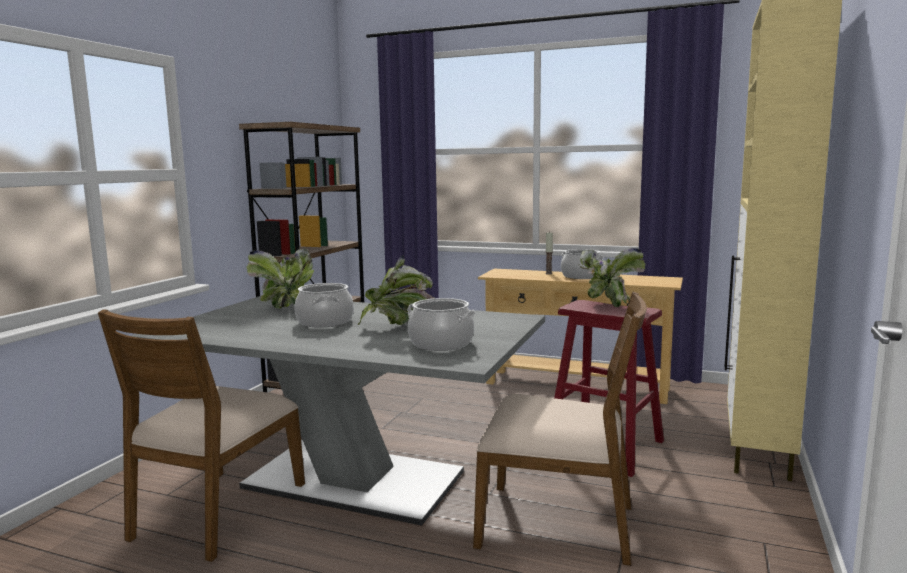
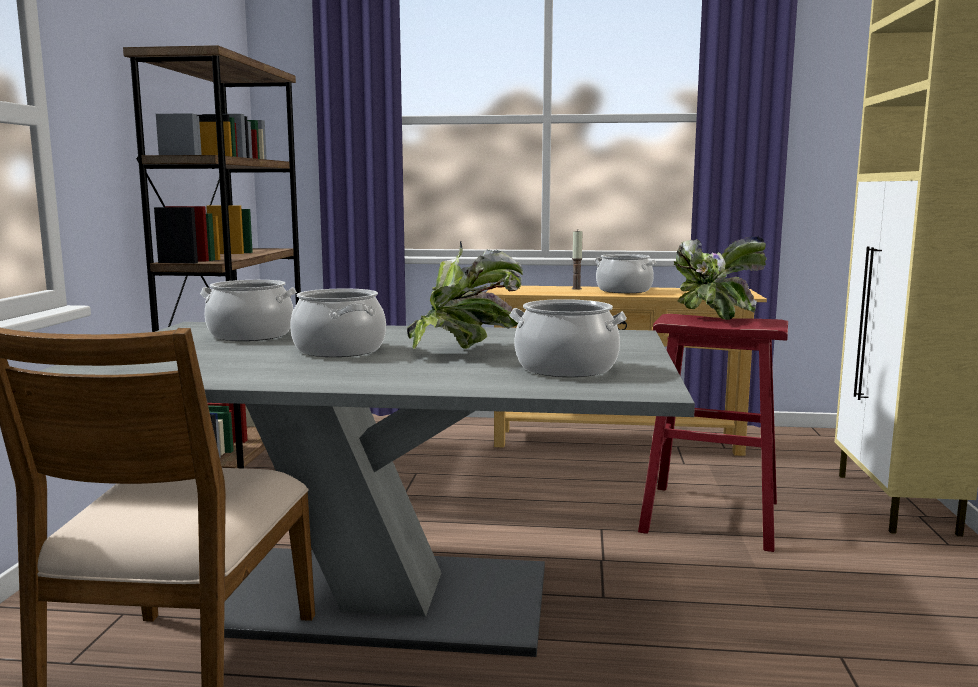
camera: 15 degrees left, 0 degrees up
(287, 308) = (250, 335): potted plant -> cooking pot
(558, 524) = (727, 628): brown chair -> none

